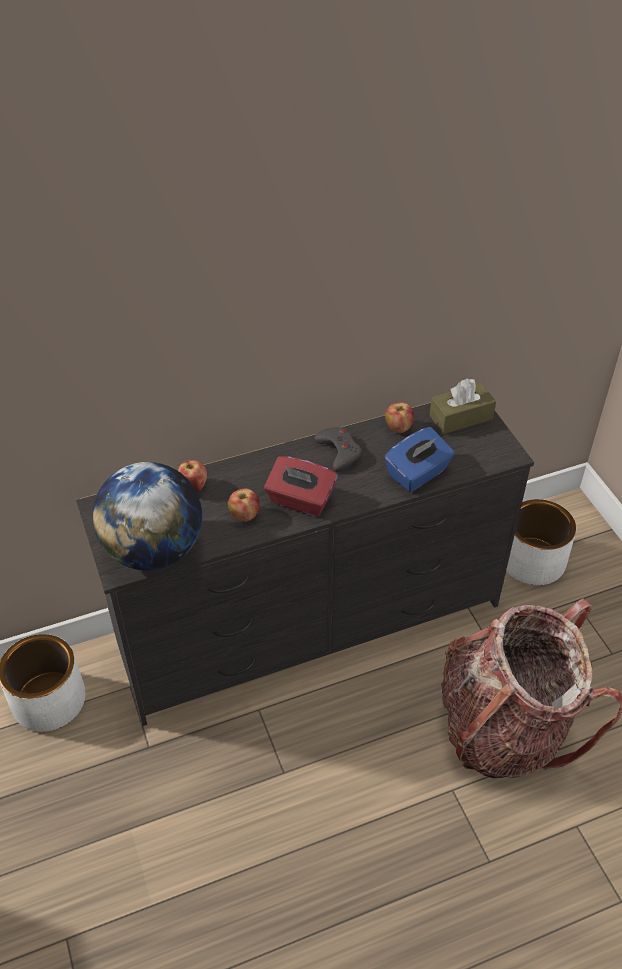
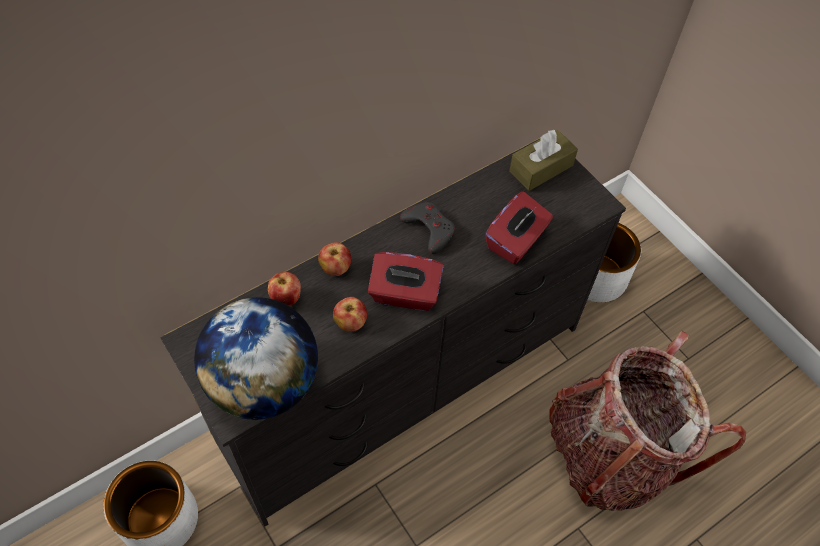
camera: 15 degrees left, 10 degrees up
(398, 428) = (482, 191): apple -> apple (336, 268)
(418, 473) = (516, 241): blue tissue box -> red tissue box

